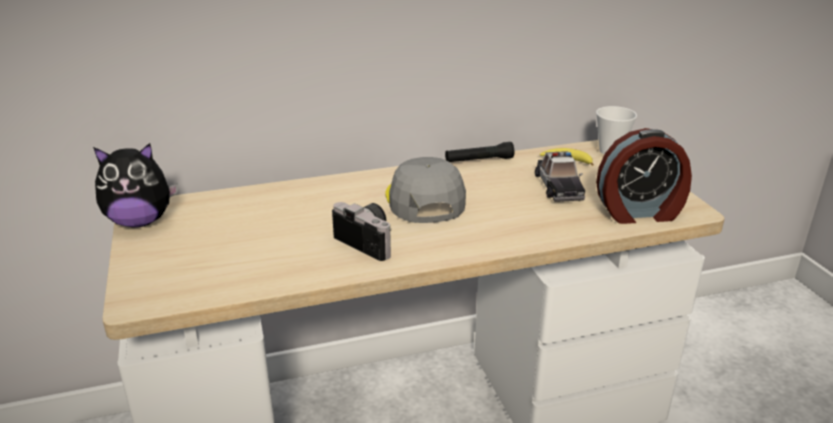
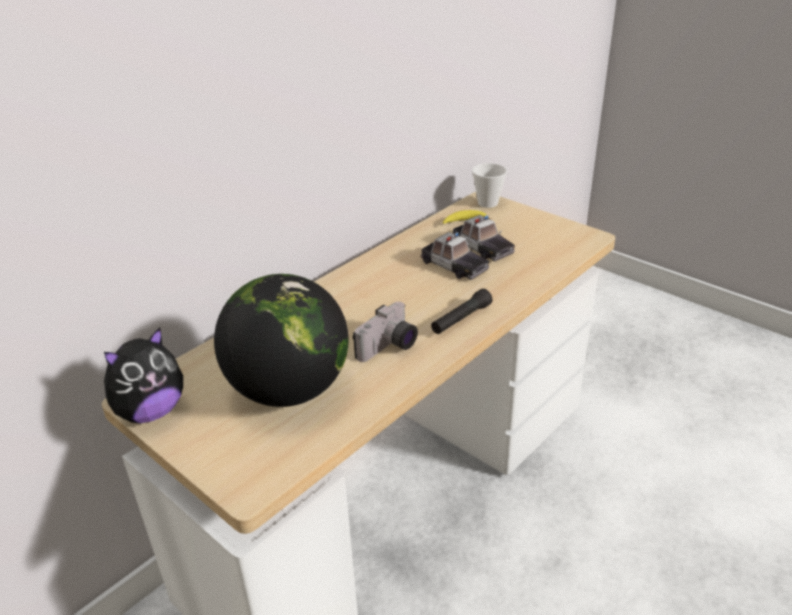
camera: 30 degrees left, 5 degrees up
(251, 243) = (289, 390): none -> globe
(370, 241) = (389, 348): camera -> camera turned 120 degrees clockwise
(424, 200) = (392, 295): grey cap -> none
(479, 160) = (397, 243): black flashlight -> black flashlight (461, 319)
(511, 193) = (453, 265): none -> toy car
(639, 213) = (559, 250): alarm clock -> none

